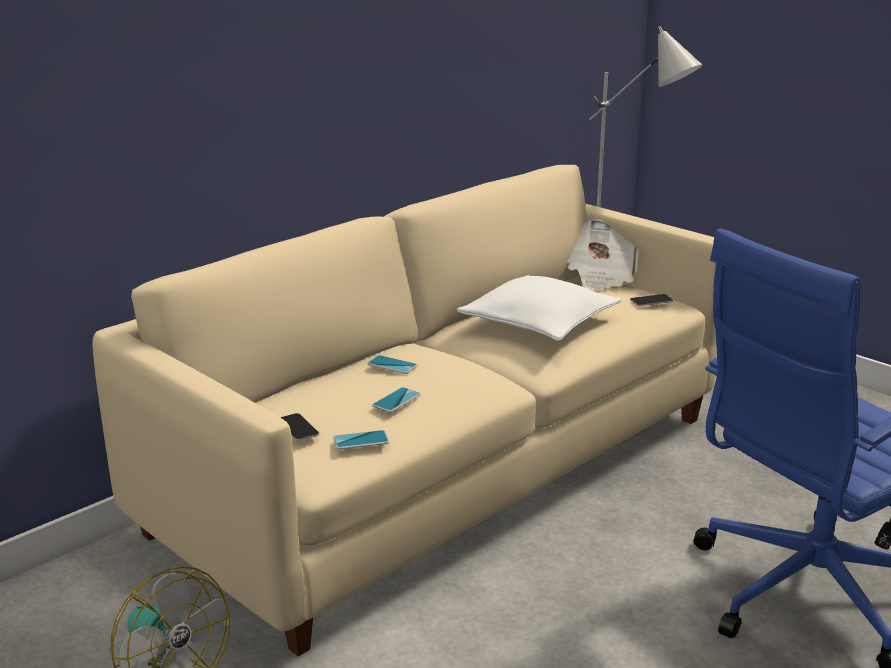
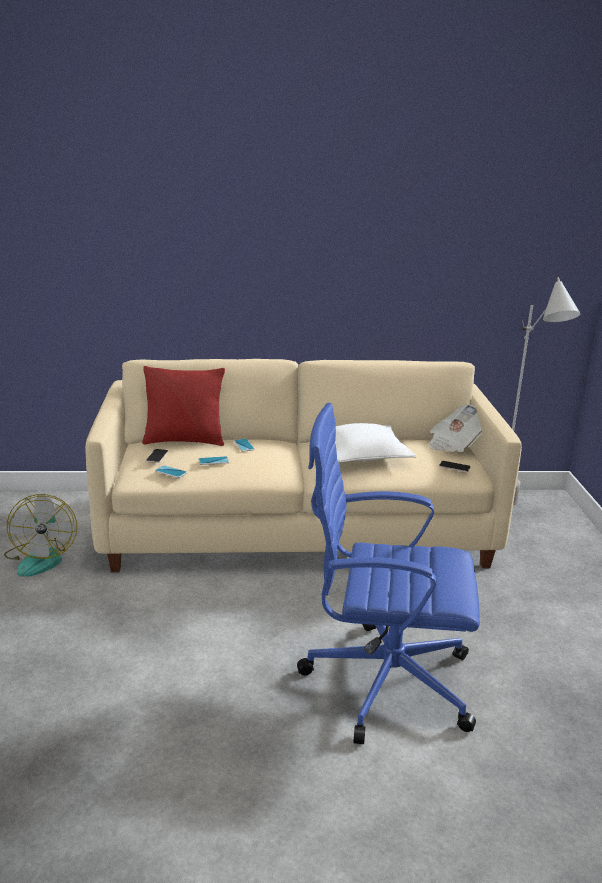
camera: 40 degrees right, 0 degrees up
(290, 392) = (184, 440): none -> red pillow

